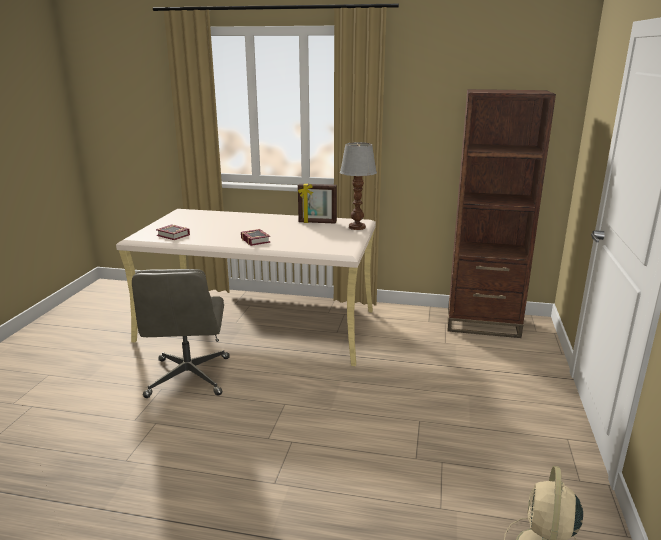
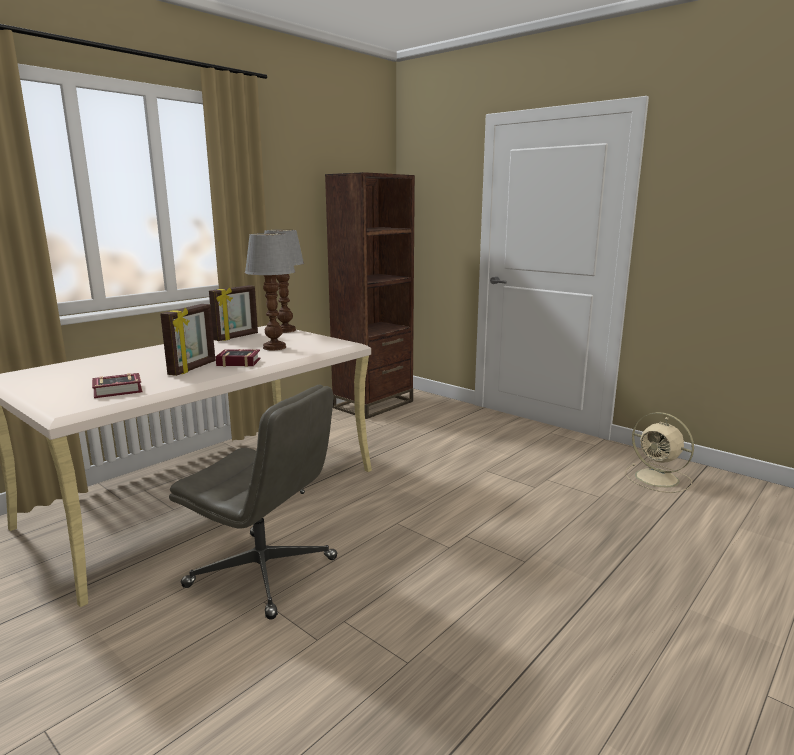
camera: 60 degrees left, 5 degrees down
(230, 235) = (193, 368): none -> picture frame
(304, 238) = (275, 347): none -> table lamp

